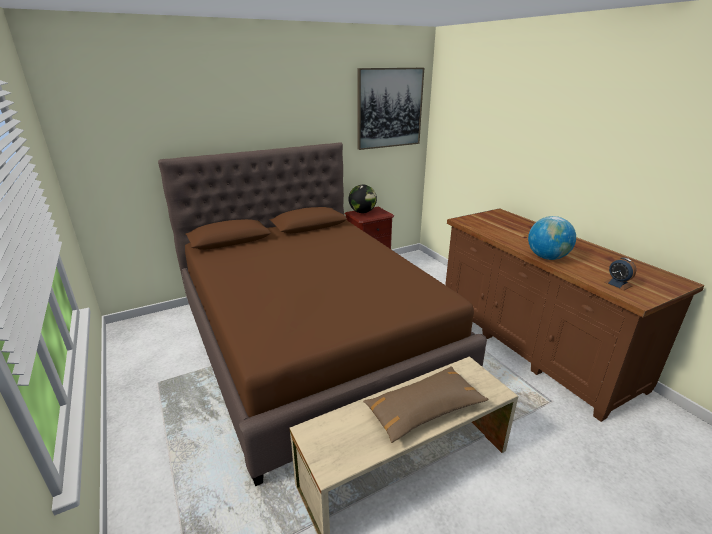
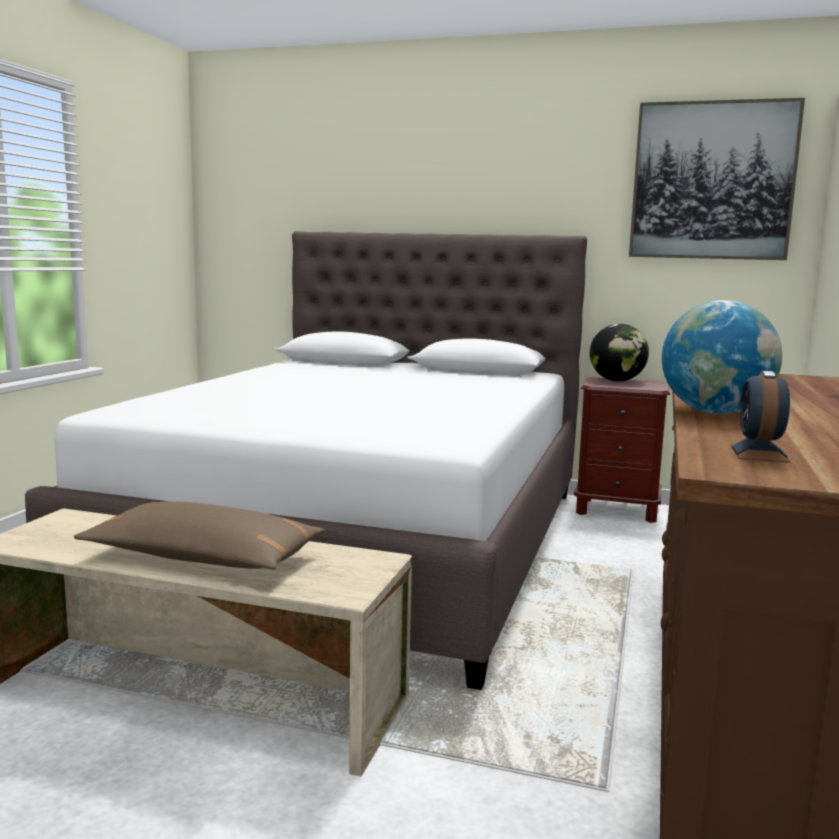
camera: 45 degrees right, 15 degrees down
(312, 342) = (361, 542): brown bed -> white bed

